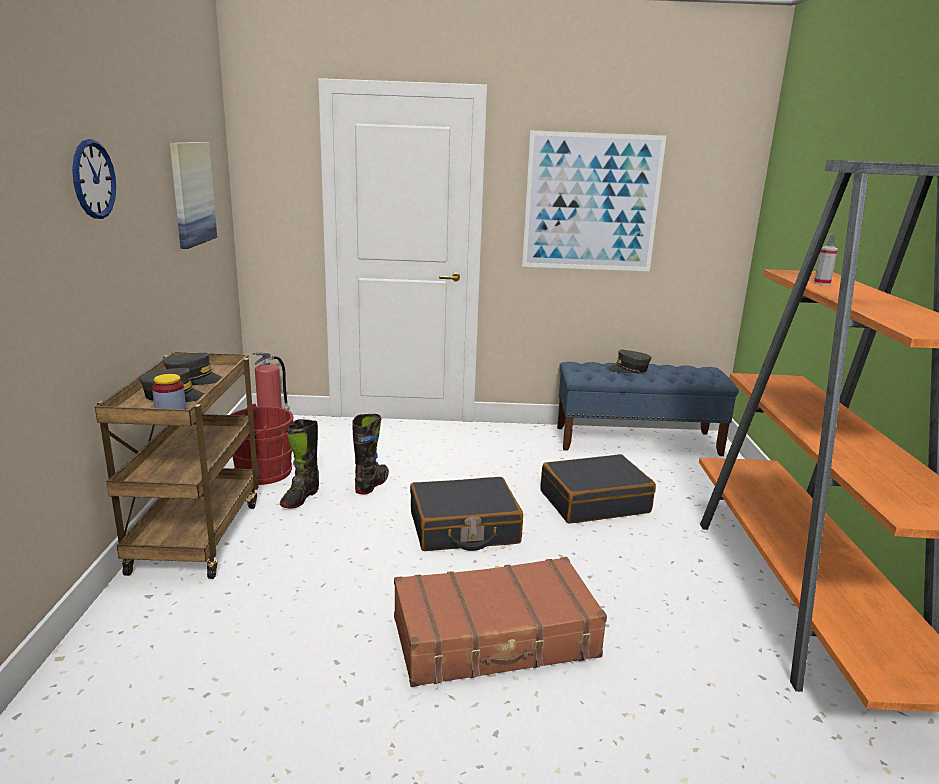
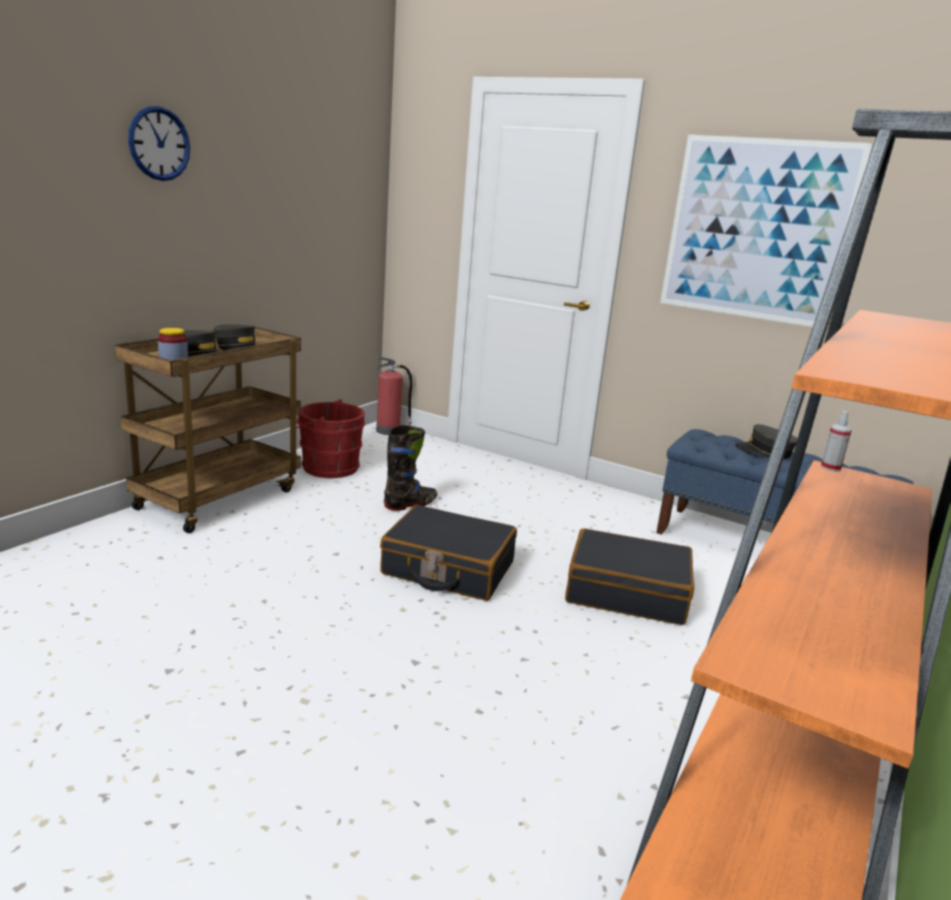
camera: 30 degrees right, 0 degrees up
(191, 193) = (315, 183): picture -> none
(300, 498) = (334, 496): black boot -> none
(495, 638) = (349, 673): brown suitcase -> none
(822, 283) = (893, 327): spray bottle -> spray bottle (830, 468)

